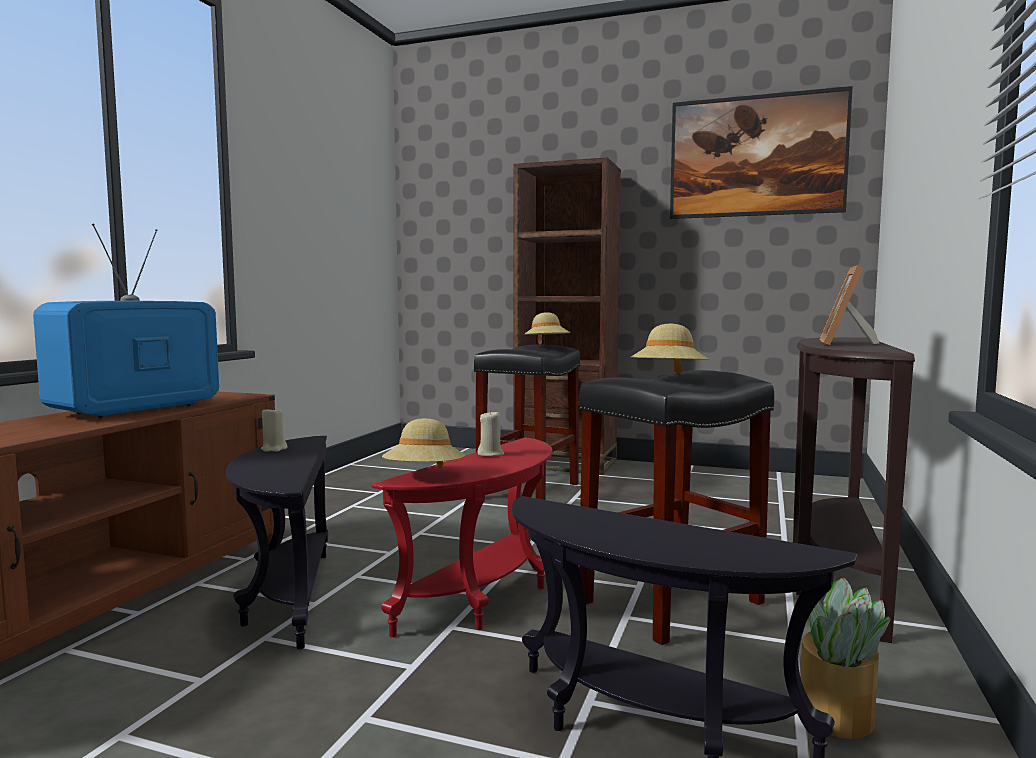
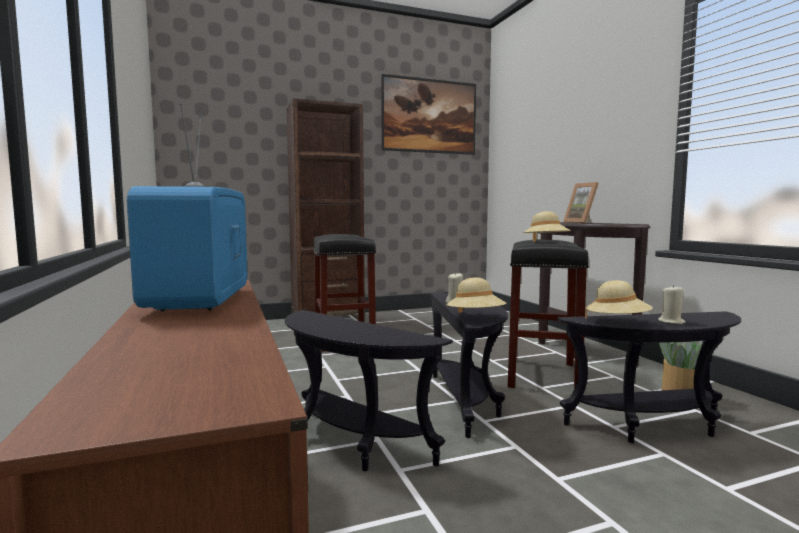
camera: 40 degrees left, 0 degrees up
(274, 449) = (309, 323): beige candle -> beige candle (671, 322)
(486, 599) = (466, 401): red side table -> black side table
(547, 345) = (349, 234): beige hat -> beige hat (617, 323)

